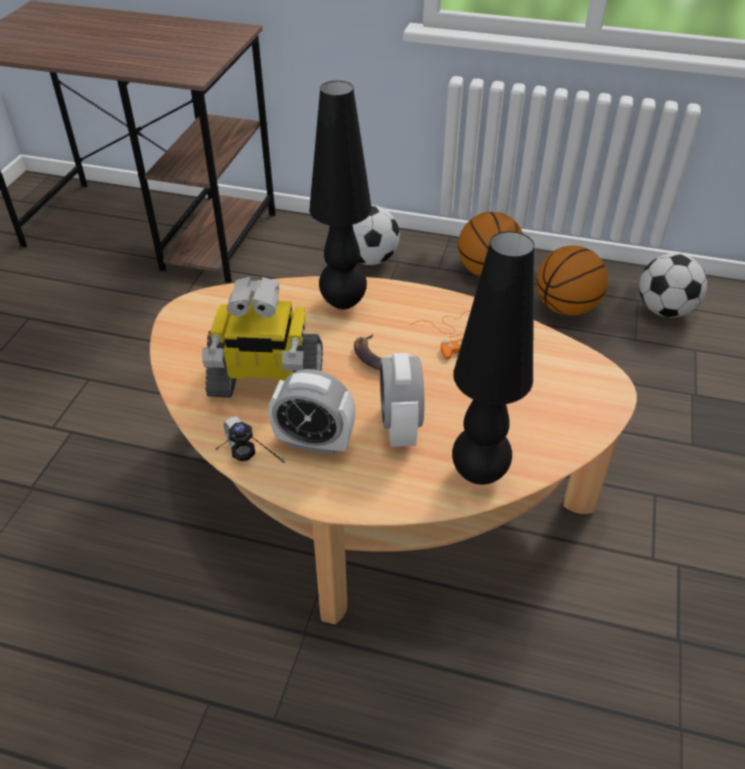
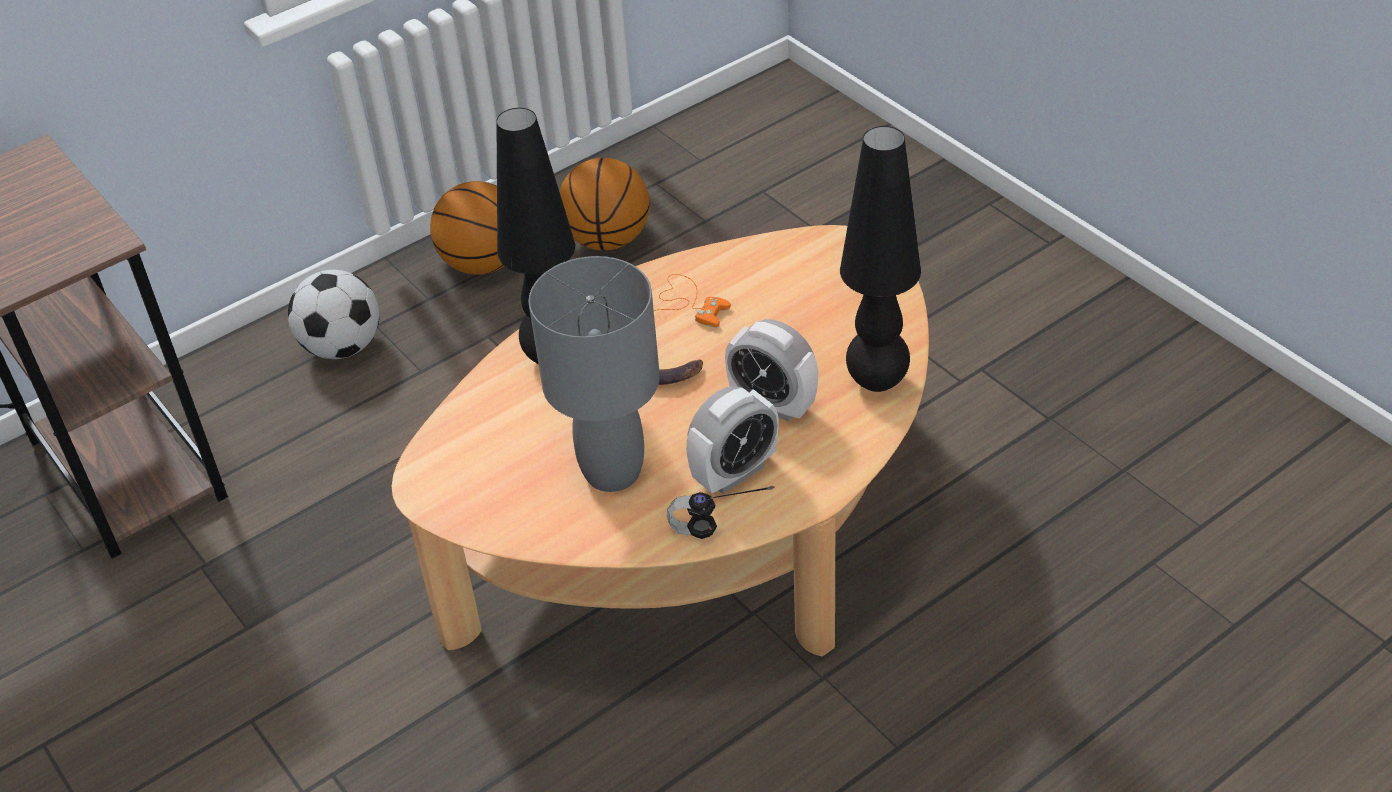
camera: 50 degrees left, 0 degrees up
(265, 381) = (612, 471): toy robot -> grey table lamp
(664, 310) = (690, 175): football -> none

